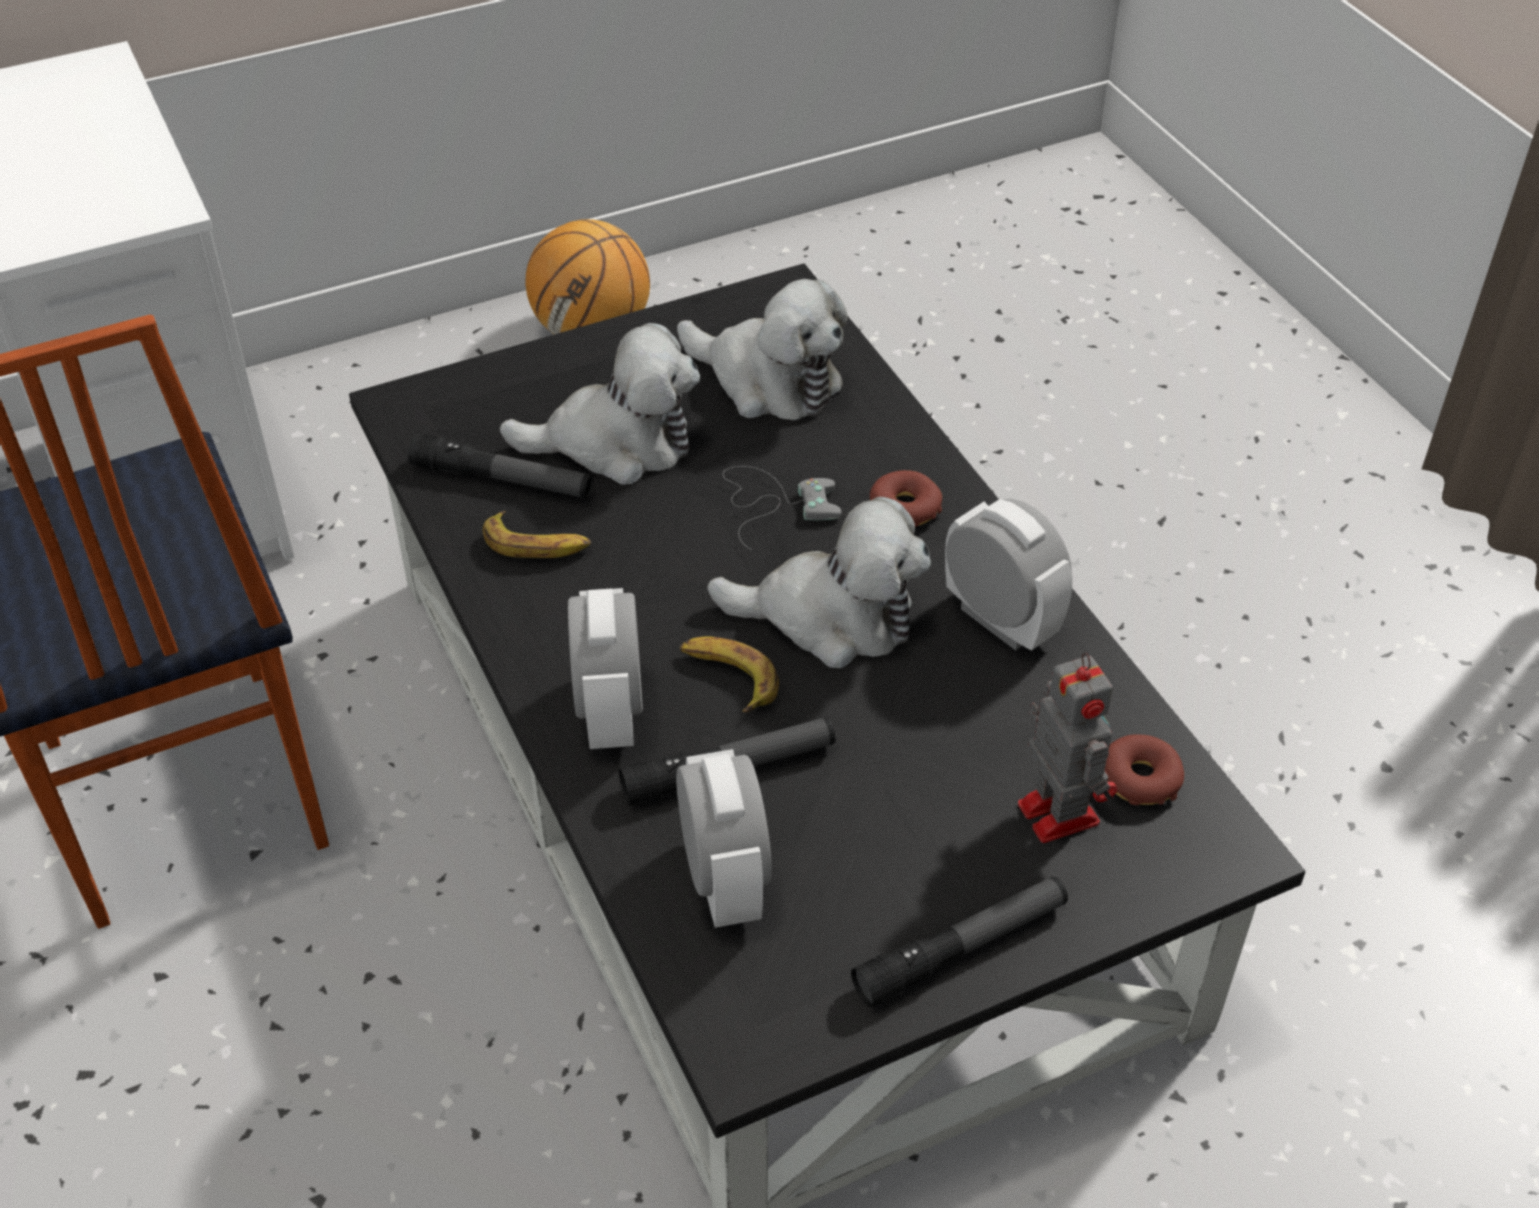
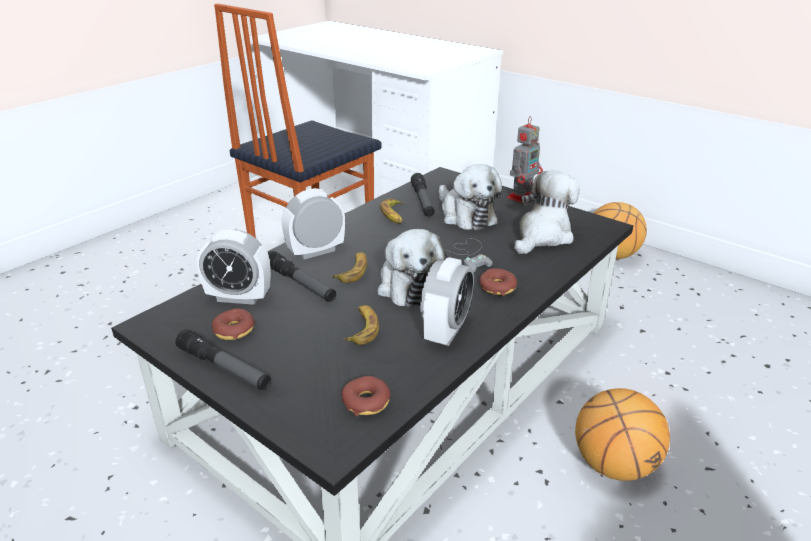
camera: 65 degrees right, 15 degrees down
(724, 881) = (239, 297): alarm clock -> alarm clock turned 45 degrees clockwise
(768, 381) = (542, 236): plush toy -> plush toy turned 150 degrees counterclockwise
(844, 911) = (234, 330): none -> donut
(936, 723) = (362, 328): none -> banana
(1056, 810) = (327, 377): toy robot -> toy robot (522, 197)
(1111, 615) = (613, 465): none -> basketball

